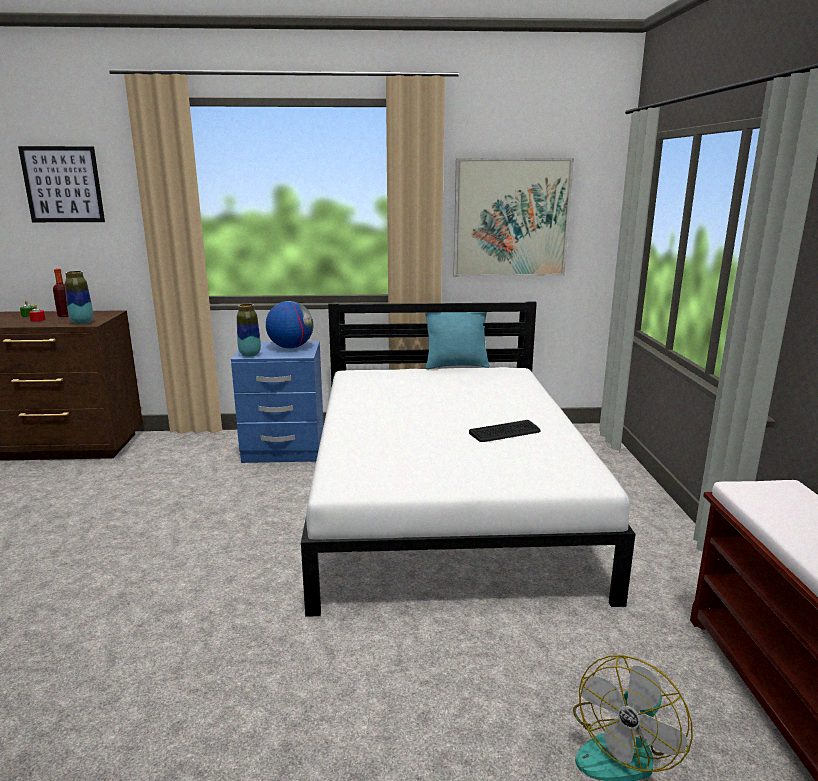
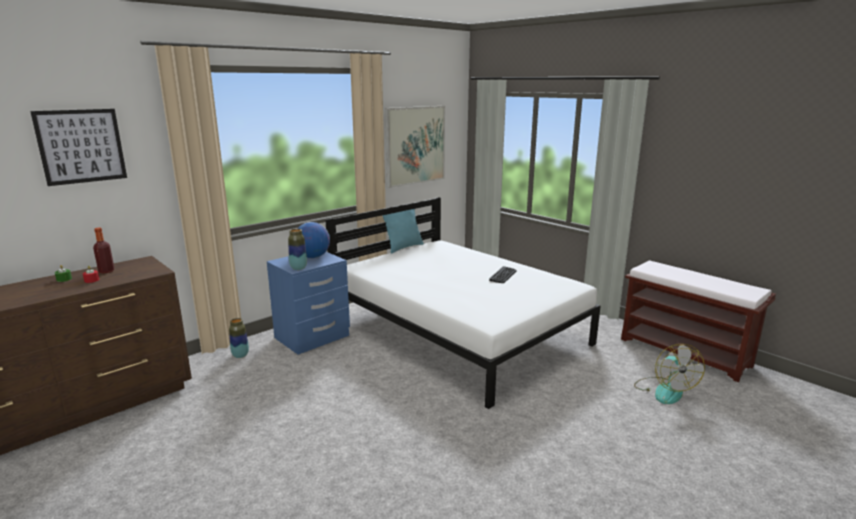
camera: 40 degrees left, 0 degrees up
(82, 322) = (149, 272): vase -> vase (240, 355)

